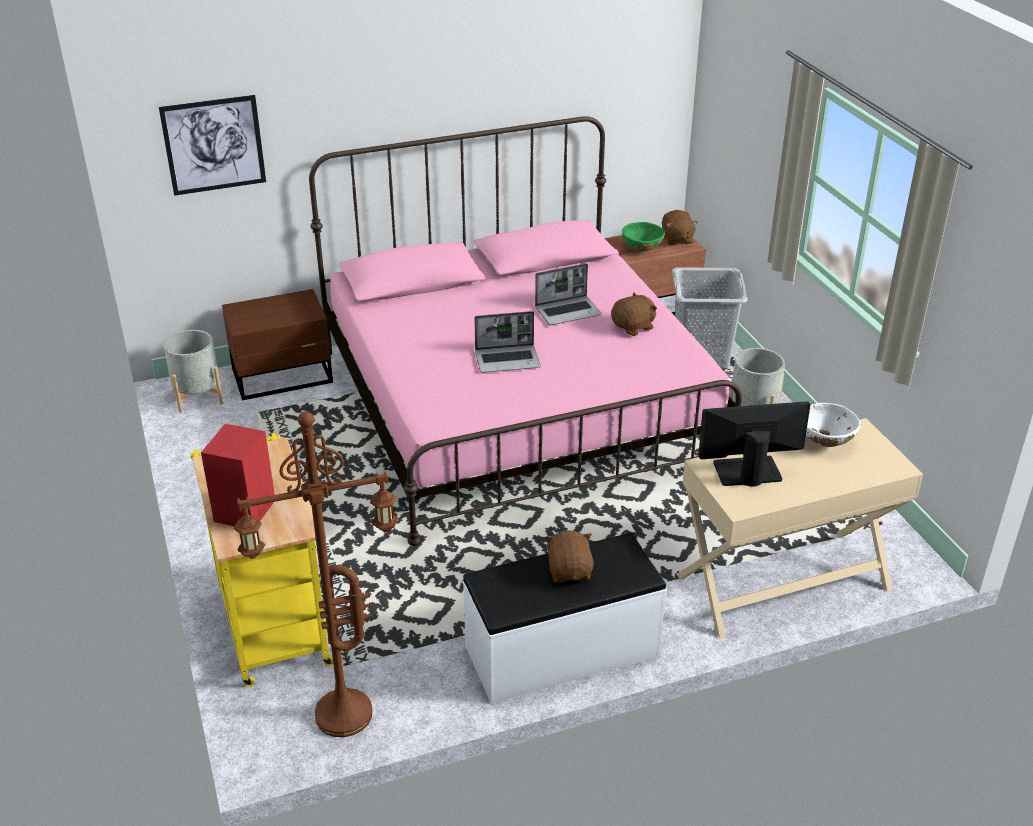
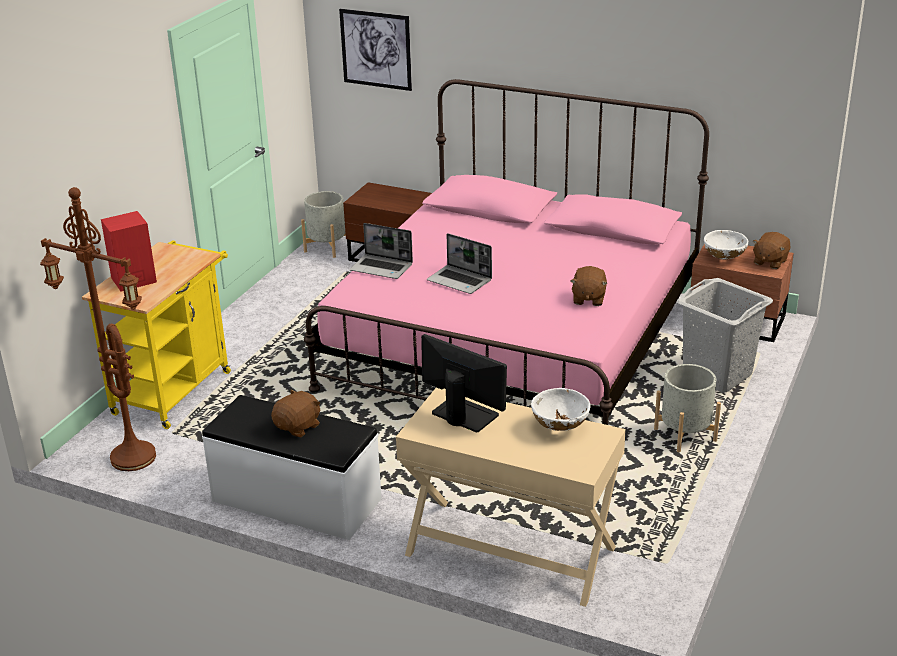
camera: 45 degrees right, 5 degrees down
(568, 311) = (559, 269): laptop -> laptop (382, 268)
(633, 327) = (588, 299): brown plush toy -> brown plush toy turned 90 degrees clockwise
(642, 250) = (724, 258): green bowl -> white bowl

